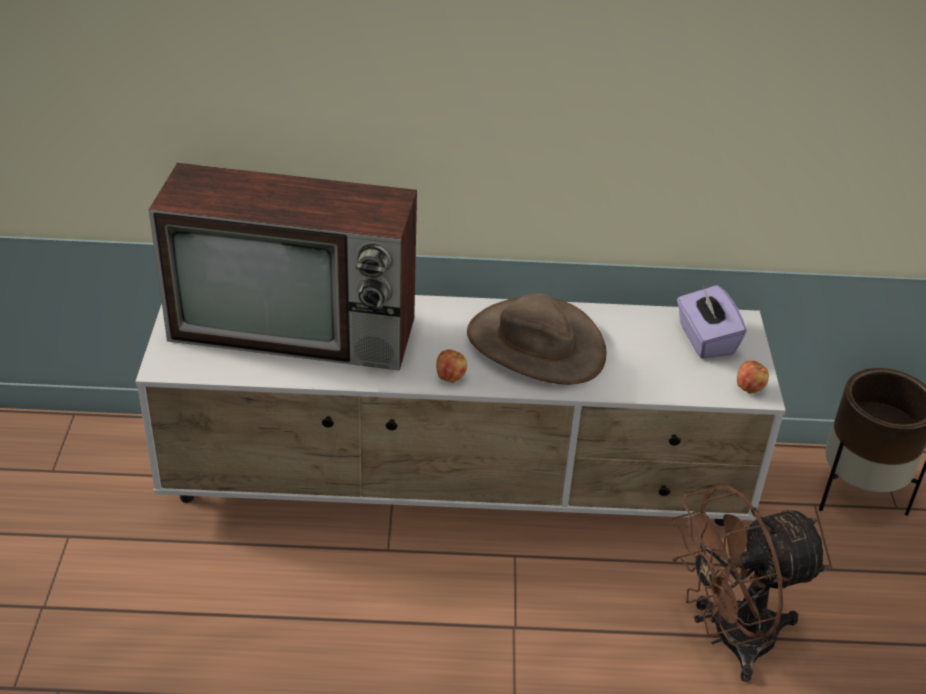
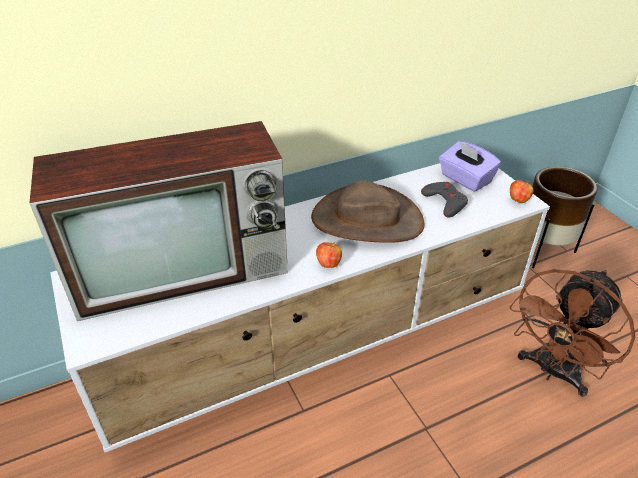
camera: 25 degrees left, 0 degrees up
(650, 358) = (445, 202): none -> grey game controller

